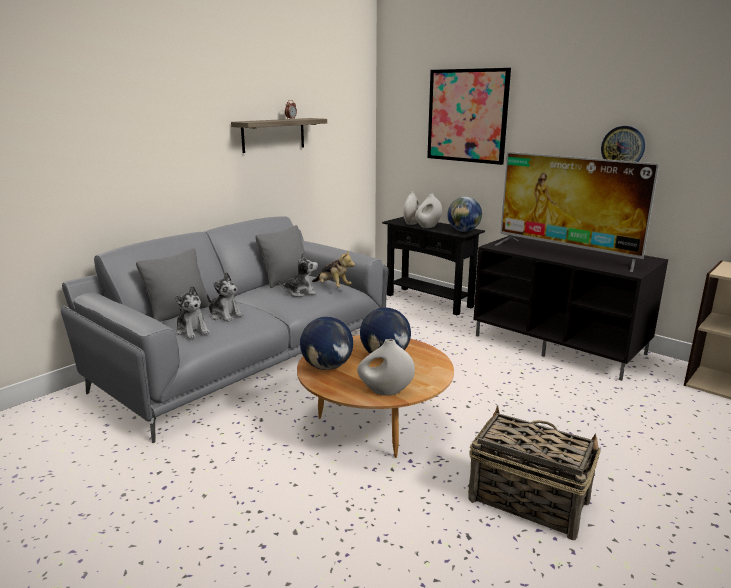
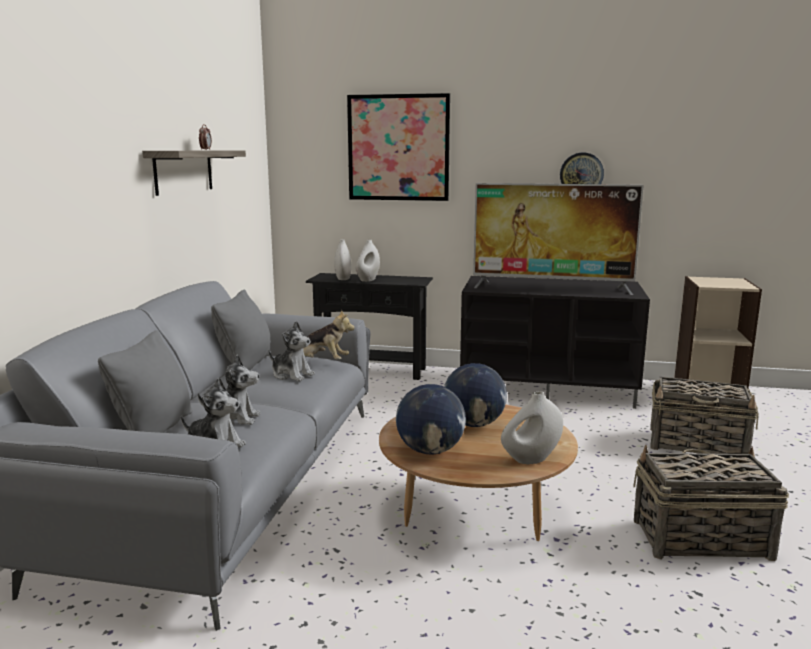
camera: 30 degrees left, 5 degrees down
(300, 293) = (292, 375): plush toy -> plush toy turned 75 degrees clockwise
(463, 231) = (413, 280): globe -> none
(639, 427) = (698, 445): none -> basket

